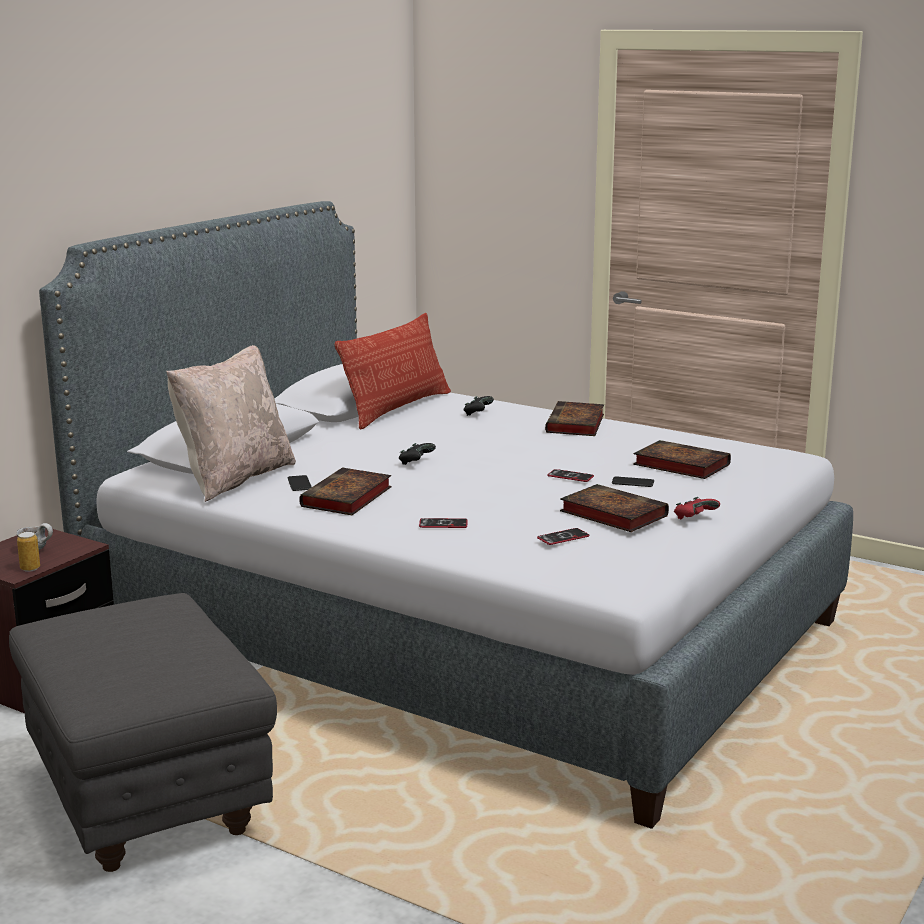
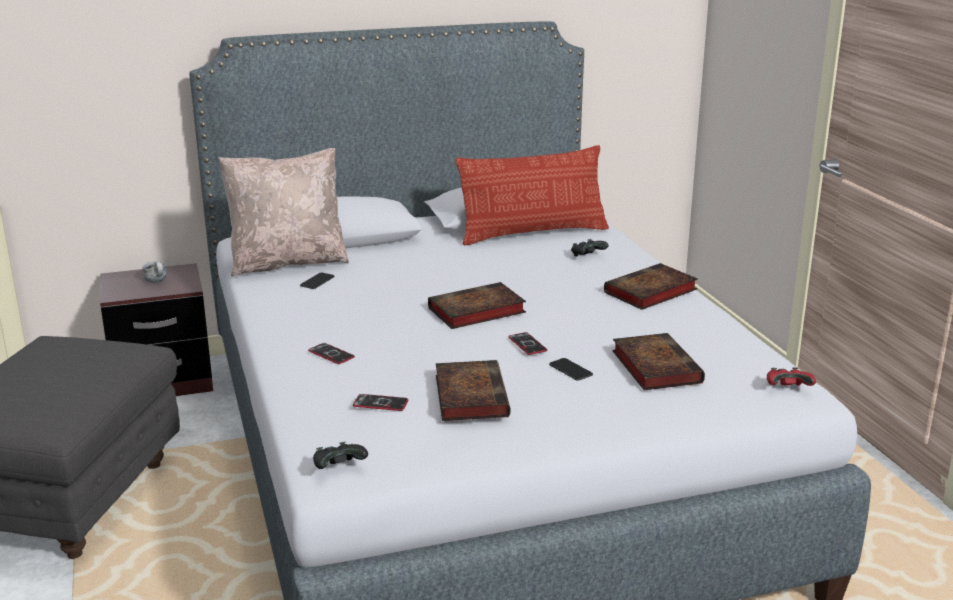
camera: 40 degrees right, 5 degrees up
(30, 568) = (128, 294): can -> none
(346, 498) = (319, 305): book -> book (475, 312)
(416, 462) = (436, 289): black game controller -> black game controller (339, 467)
(694, 519) = (540, 430): red game controller -> red game controller (787, 389)

